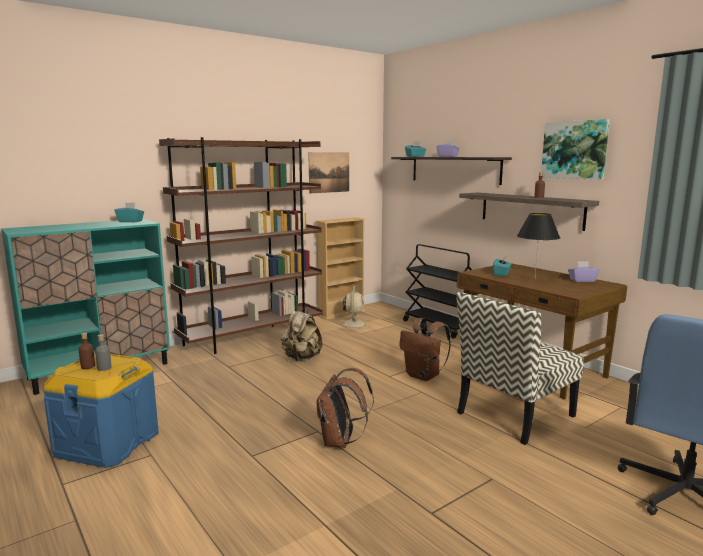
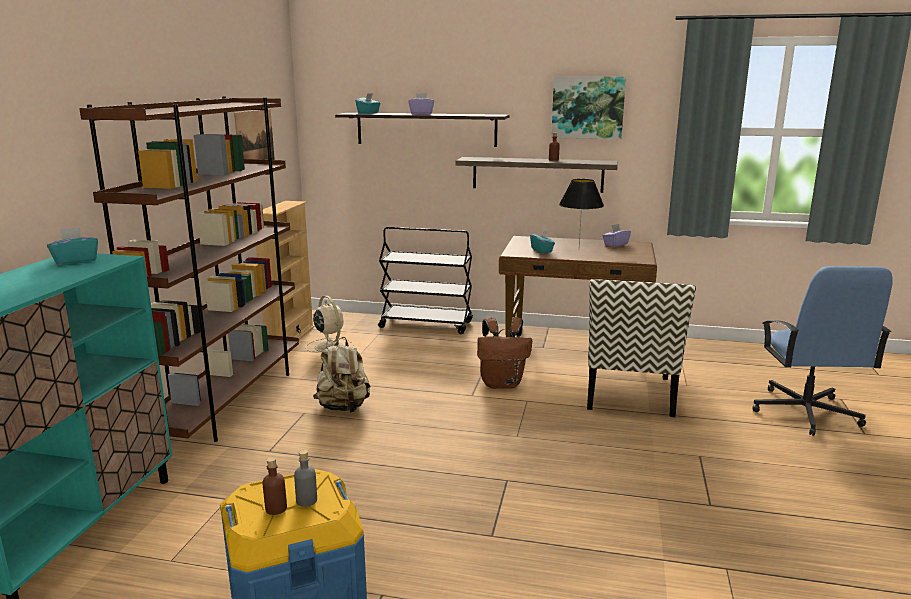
camera: 40 degrees left, 5 degrees up
(340, 442) = (545, 481): brown backpack -> none

